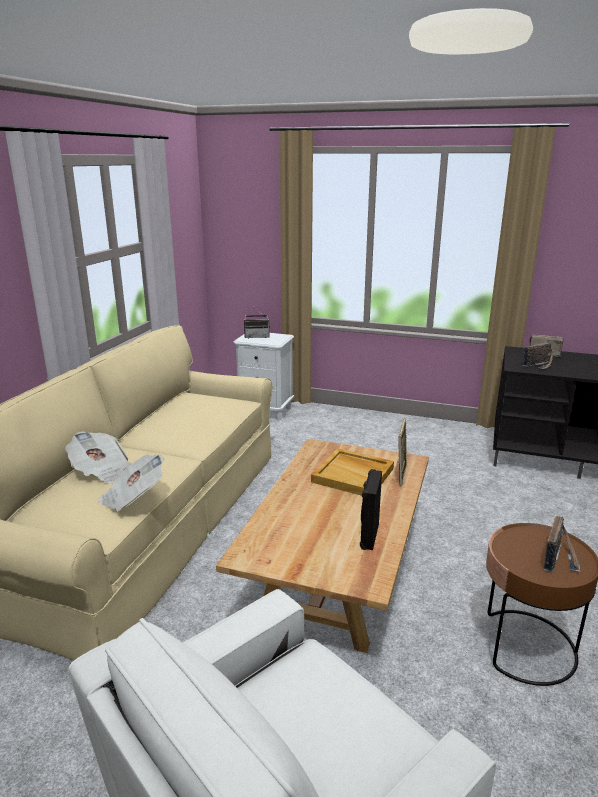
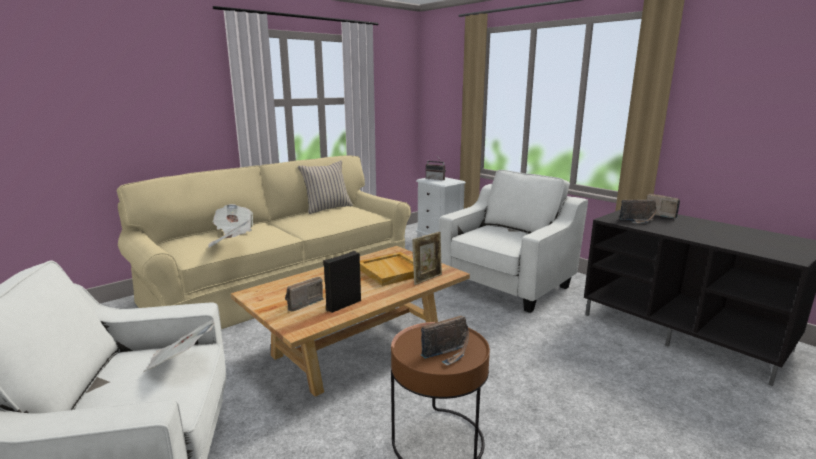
camera: 30 degrees right, 5 degrees down
(168, 404) = (327, 208): none -> beige pillow
(323, 550) = (301, 304): none -> radio
(327, 680) = (182, 361): none -> newspaper
(394, 450) = (507, 284): none -> white armchair

